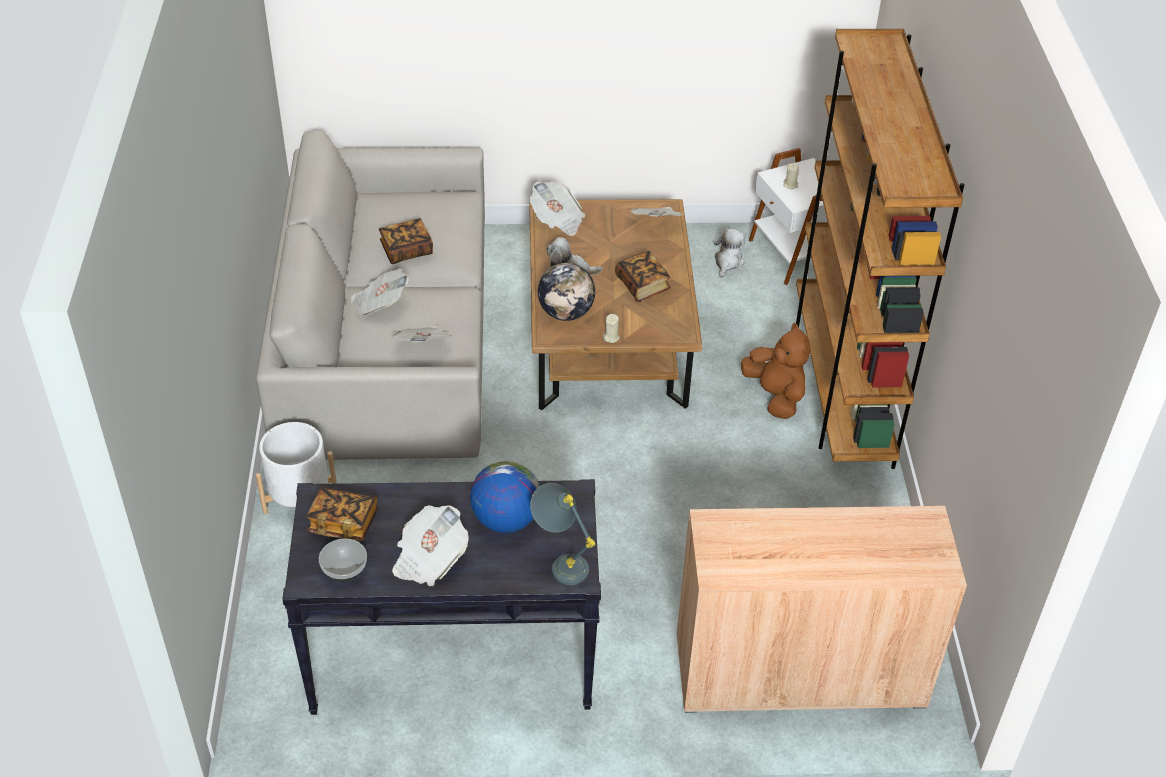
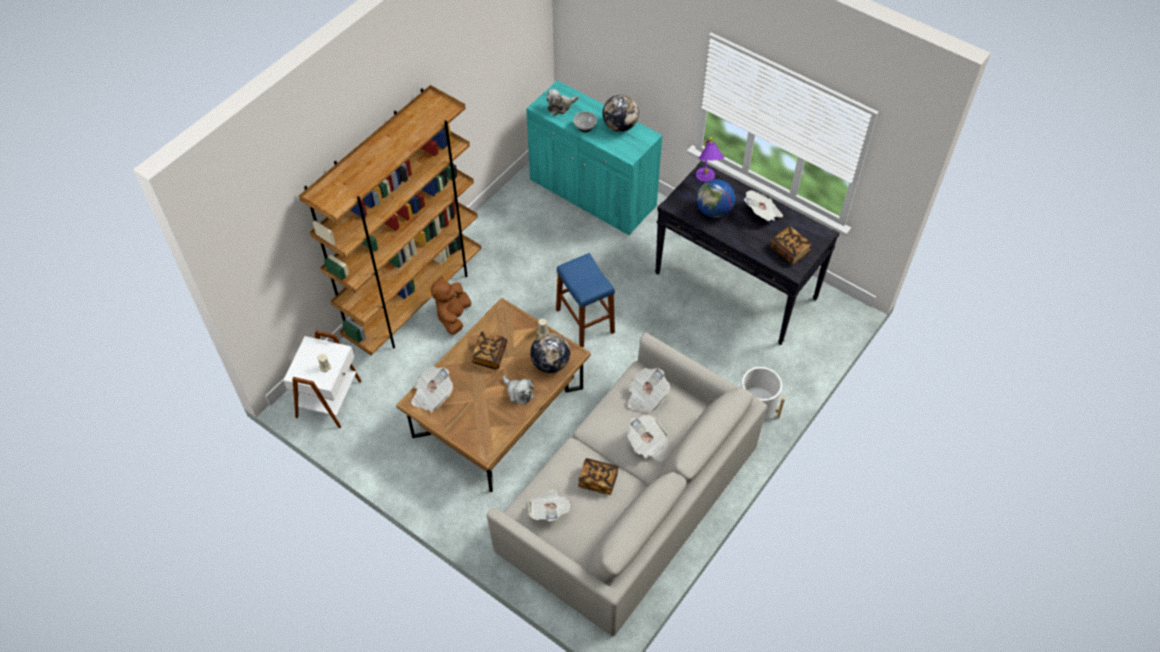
camera: 140 degrees left, 10 degrees up
(344, 572) = (804, 229): bowl -> bowl (585, 127)
(557, 220) = (487, 438): newspaper -> newspaper (549, 510)
(560, 562) = (706, 181): grey table lamp -> purple table lamp
(615, 483) = (585, 321): none -> blue stool
(728, 262) = (372, 419): plush toy -> plush toy (560, 106)
(777, 562) = (620, 126): none -> globe
(799, 671) = (592, 194): beige cabinet -> turquoise cabinet

